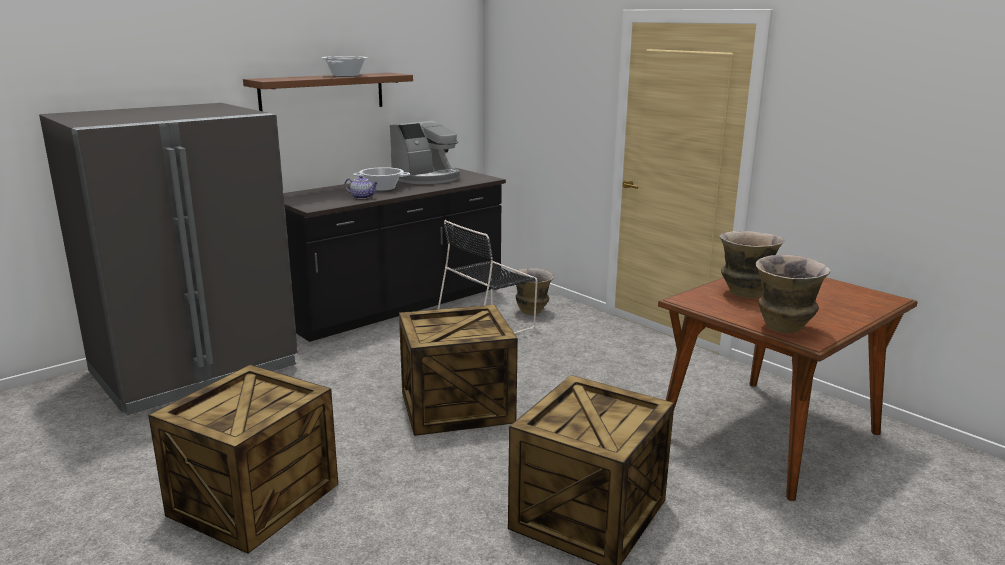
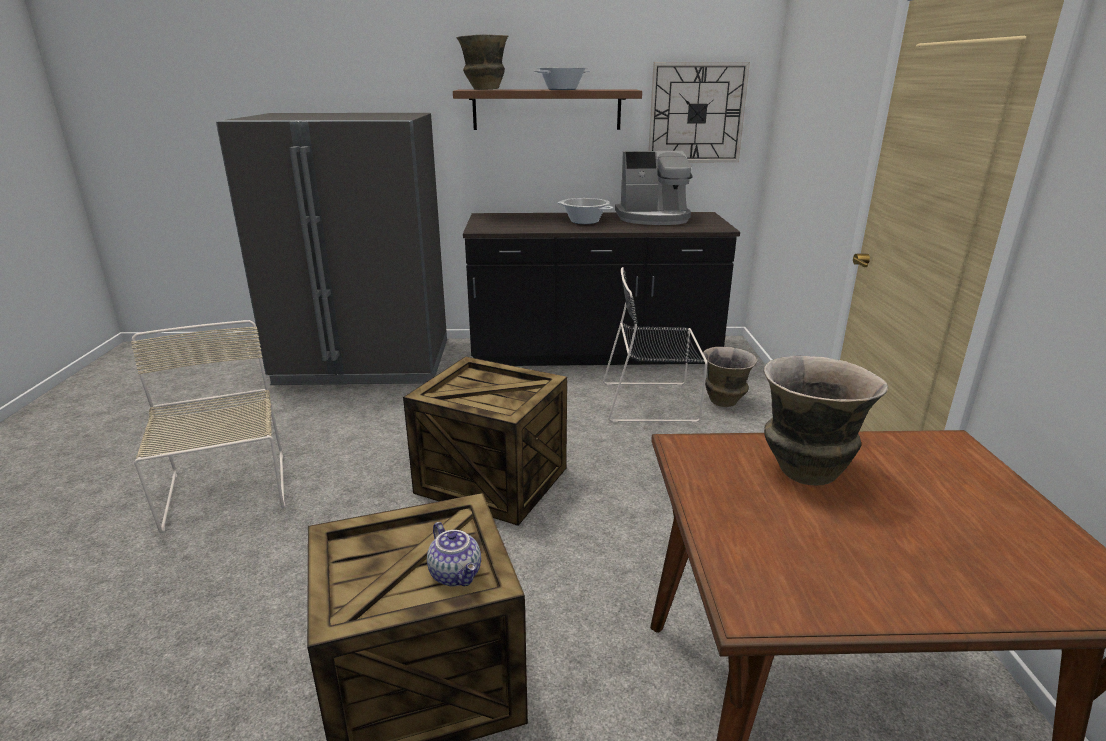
camera: 40 degrees right, 5 degrees up
(253, 498) = (226, 493): crate -> beige chair
(362, 197) = (545, 227): teapot -> teapot (457, 574)
(435, 89) = (696, 113): none -> wall clock
(784, 328) = (751, 560): vase -> vase (484, 89)

